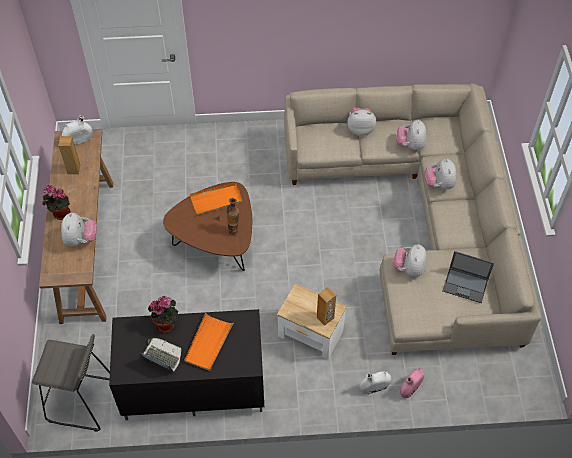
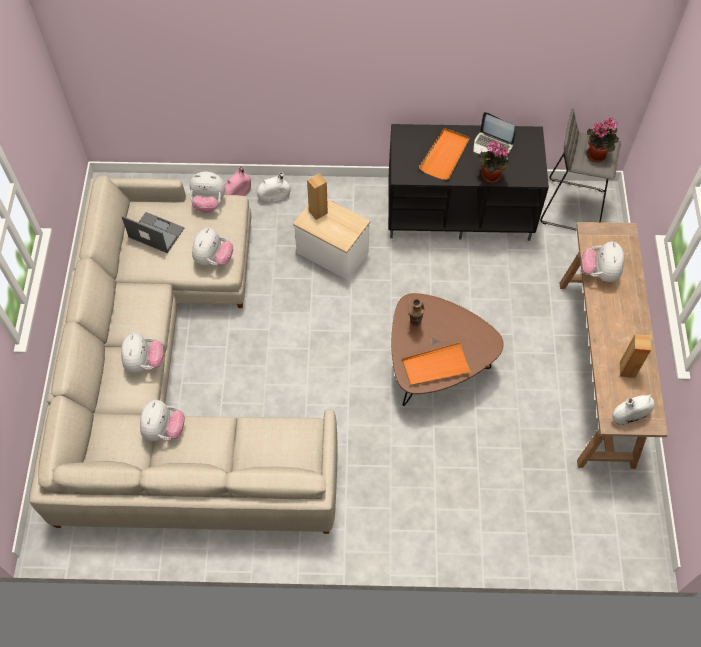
camera: 175 degrees left, 5 degrees up
(60, 214) = (631, 307): potted plant -> potted plant (597, 154)
(360, 129) = (228, 462): plush toy -> plush toy (209, 202)

